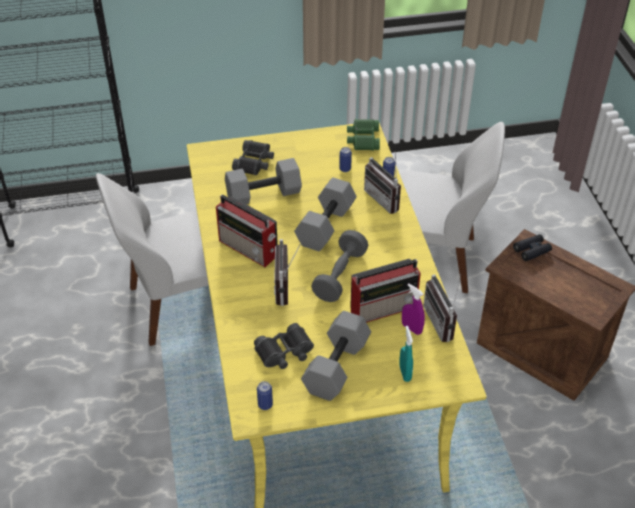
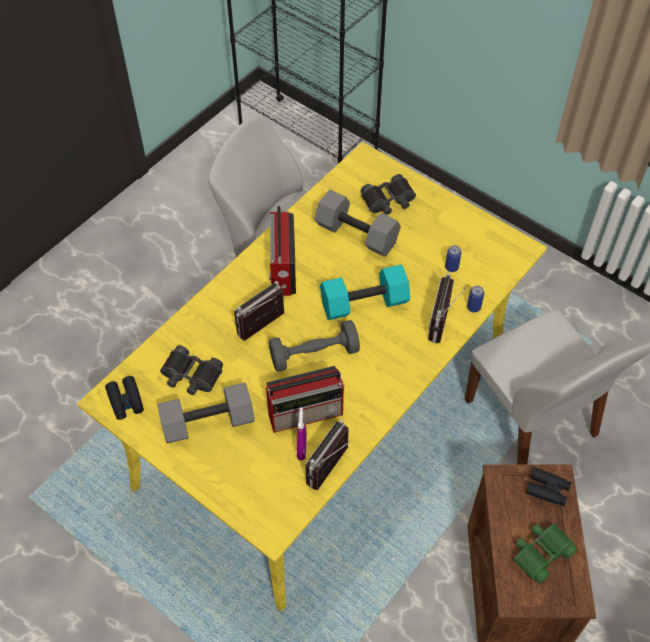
camera: 50 degrees right, 10 degrees up
(265, 405) = (126, 401): can -> black binoculars
(325, 225) = (364, 302): grey dumbbell -> turquoise dumbbell
(363, 139) = (506, 253): green binoculars -> green binoculars (541, 553)
(384, 308) = (307, 413): radio -> radio turned 45 degrees counterclockwise
(405, 373) = (245, 478): turquoise spray bottle -> none

